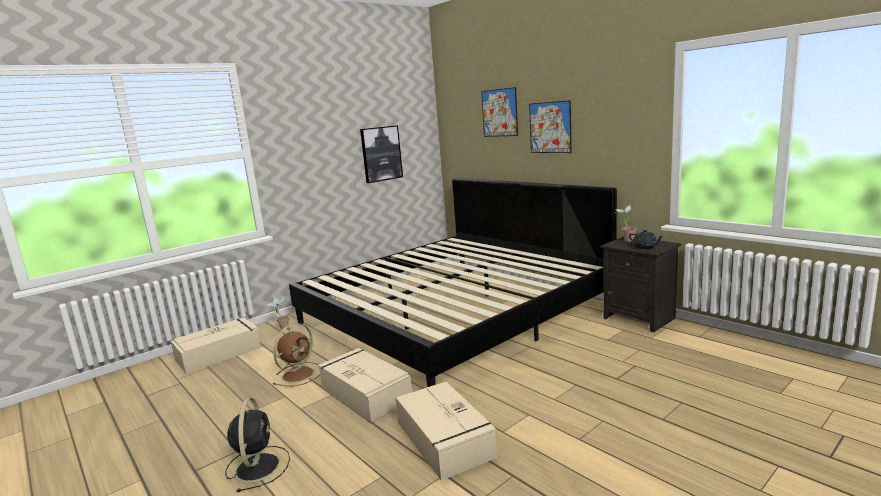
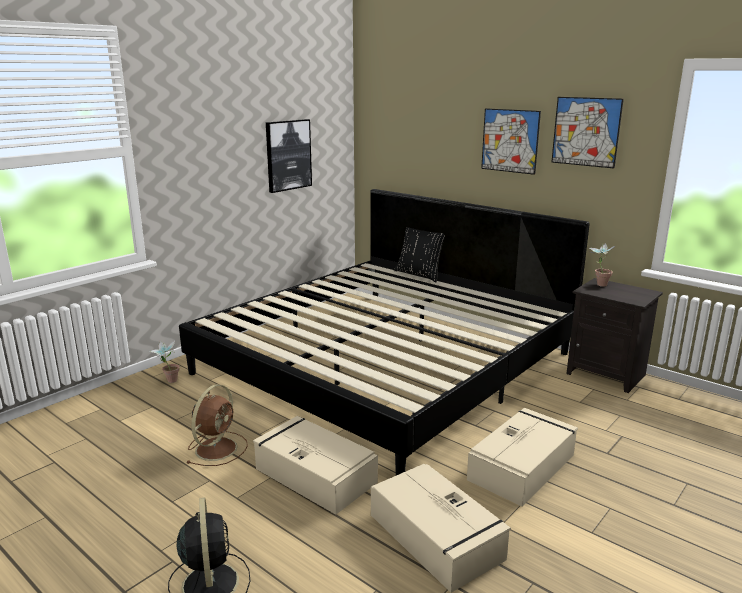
camera: 10 degrees left, 5 degrees up
(219, 353) = (94, 417): beige storage box -> beige storage box (522, 466)
(491, 244) = (419, 274): none -> black pillow
(499, 112) = (442, 115): picture -> picture (586, 132)
(645, 247) = (625, 295): black teapot -> none

